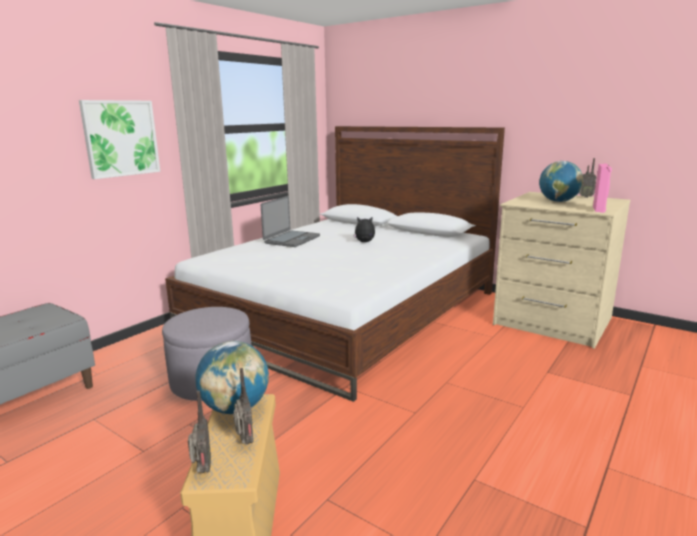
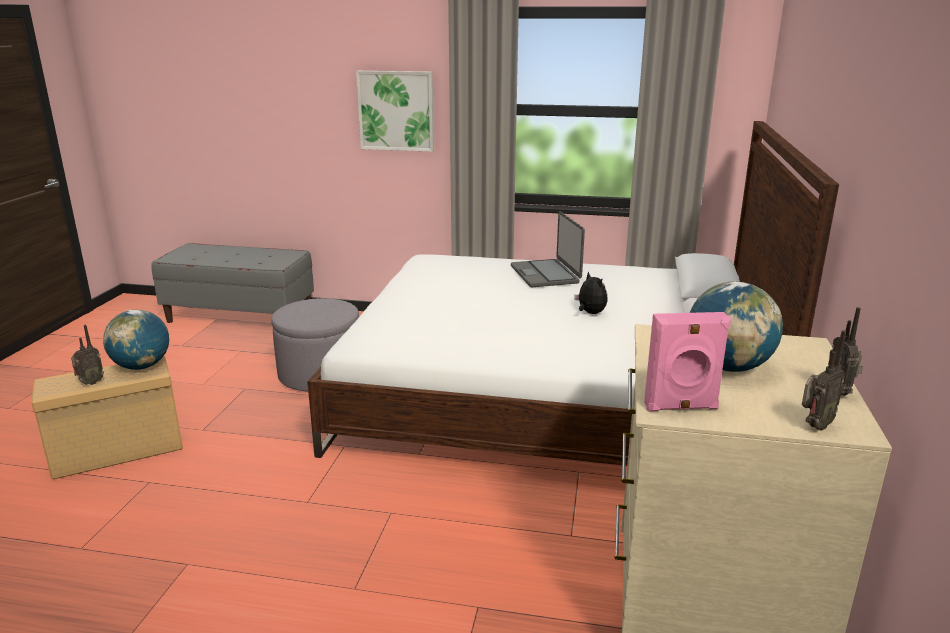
camera: 65 degrees right, 5 degrees up
(202, 470) = (55, 378): radio -> radio (814, 426)
(291, 239) = (545, 274): laptop -> laptop turned 75 degrees clockwise

